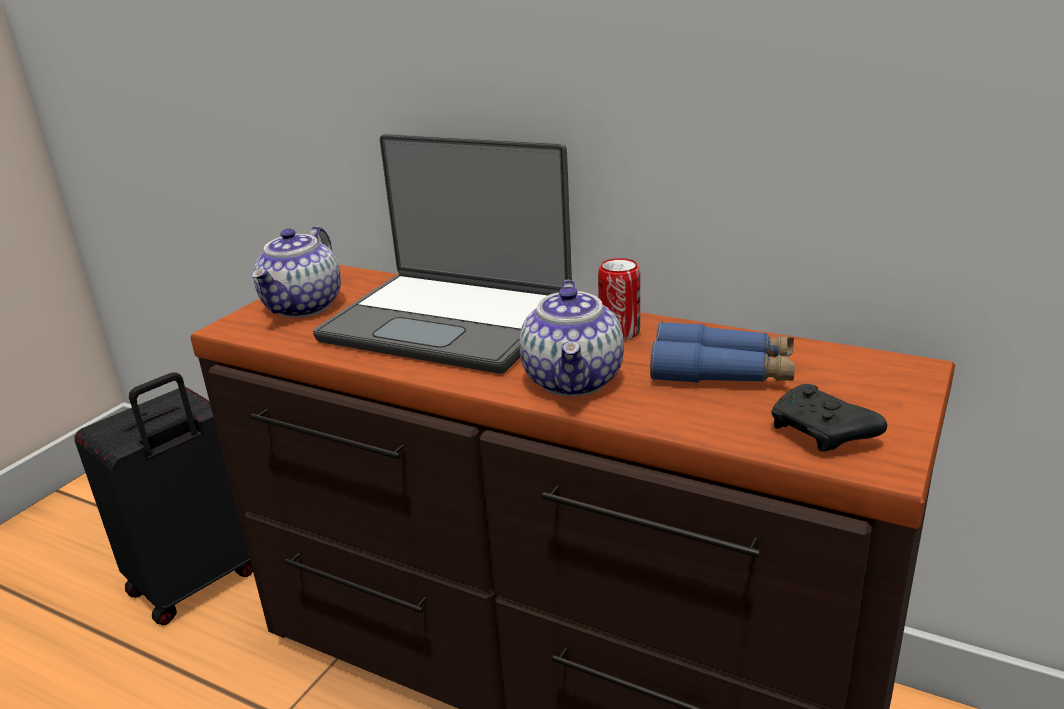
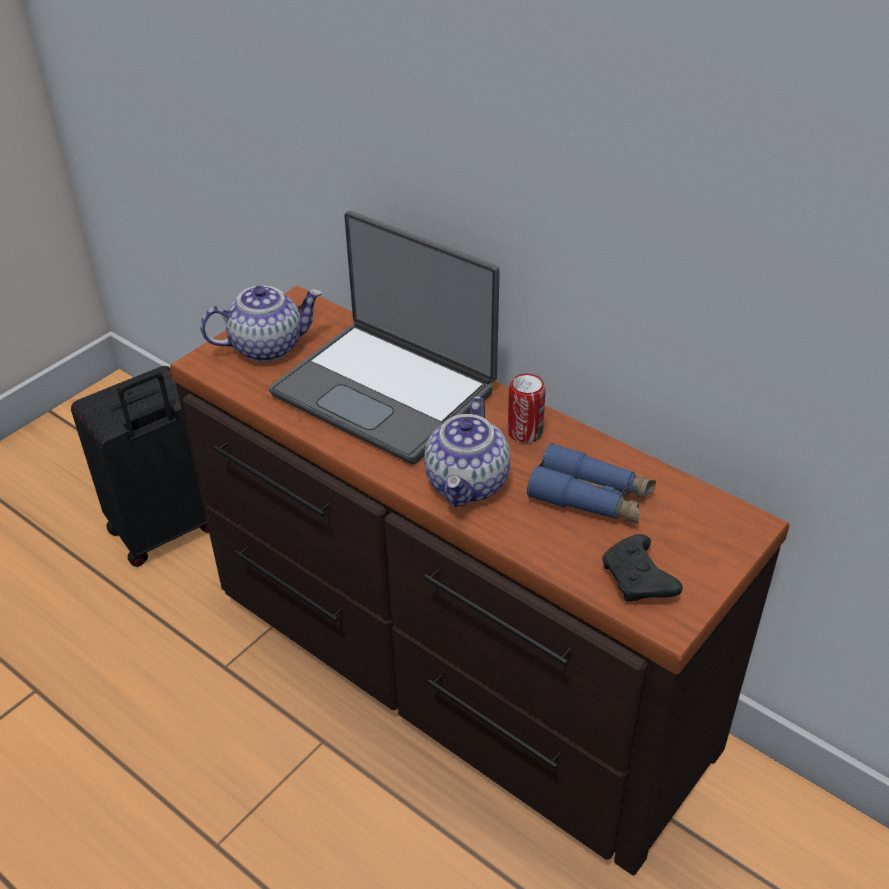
camera: 10 degrees right, 15 degrees up
(304, 307) = (267, 346): teapot -> teapot turned 135 degrees counterclockwise

